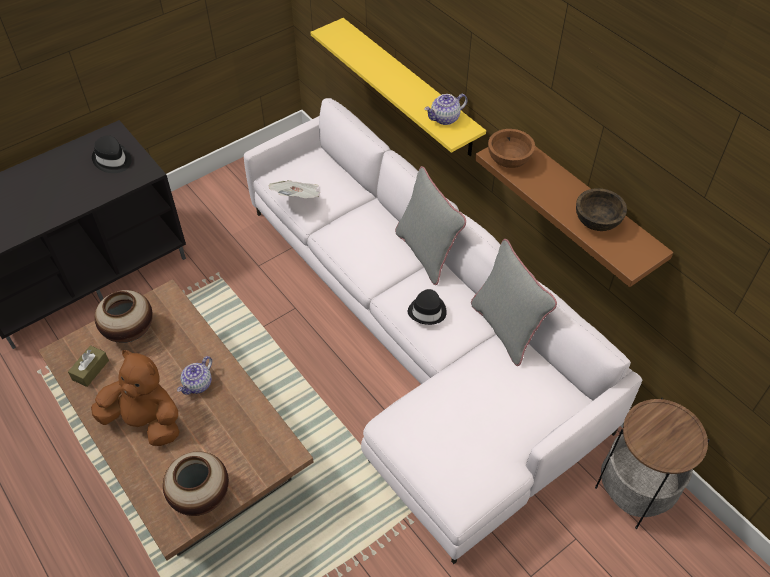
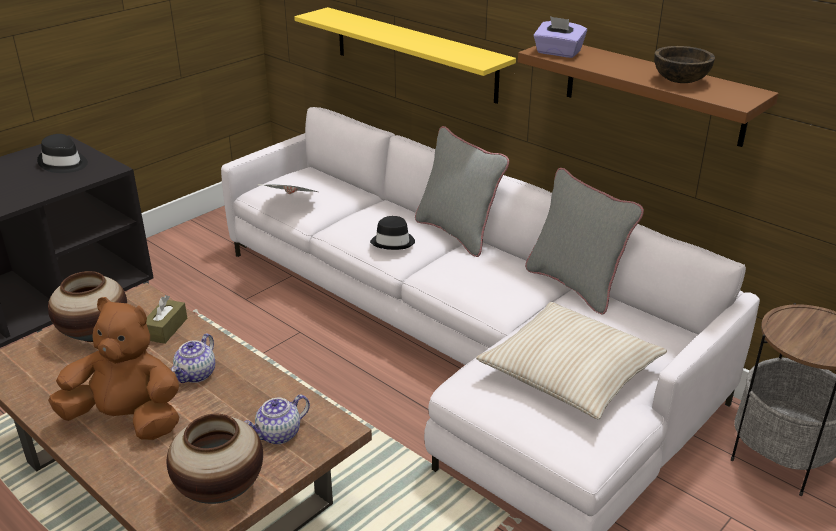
camera: 10 degrees left, 20 degrees down
(90, 370) = (42, 376): brown tissue box -> brown tissue box (165, 329)
(427, 311) = (477, 277): black hat -> black hat (393, 242)
(445, 119) = (467, 54): teapot -> teapot (278, 434)
(471, 424) = (569, 372): none -> beige pillow
(509, 159) = (558, 53): brown bowl -> purple tissue box

